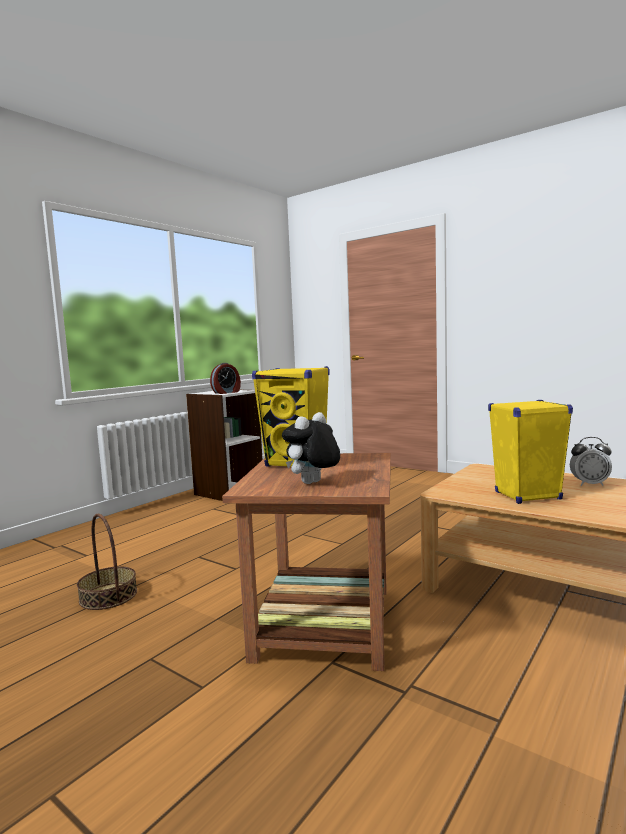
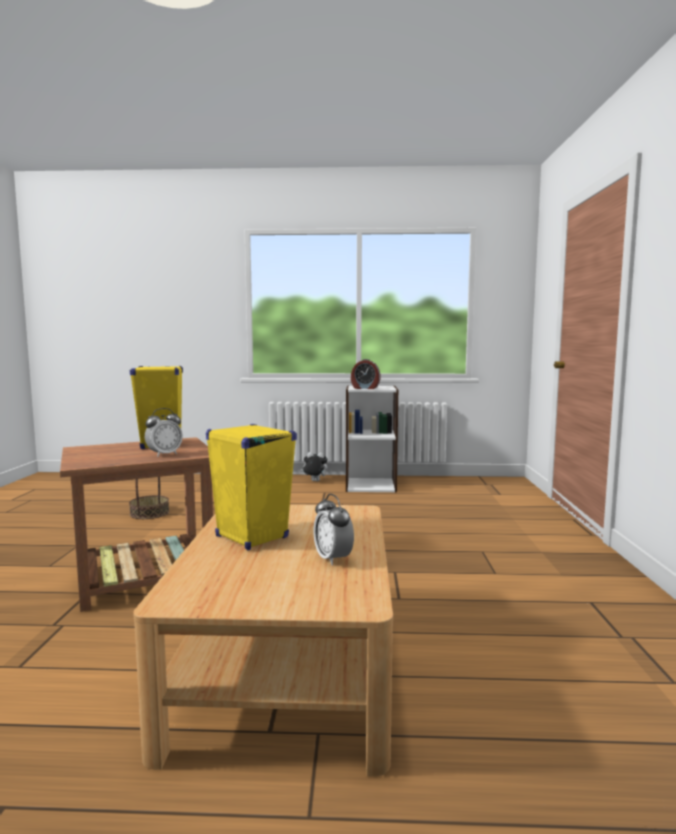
camera: 55 degrees right, 0 degrees up
(313, 483) = (96, 455): plush toy -> plush toy (314, 481)
(355, 464) = (164, 454): none -> alarm clock

